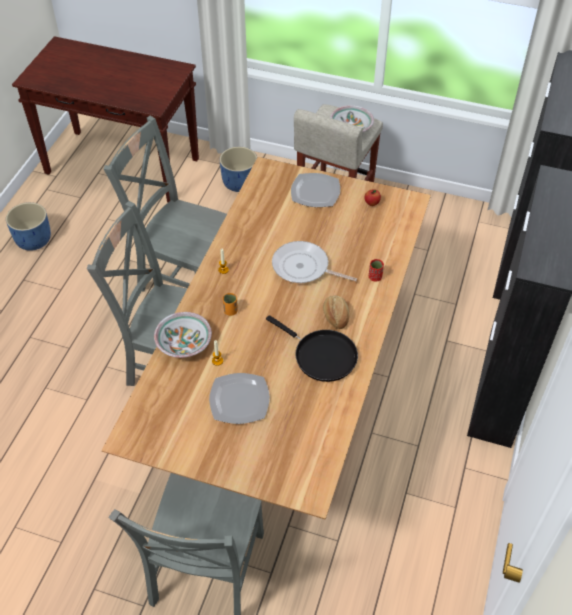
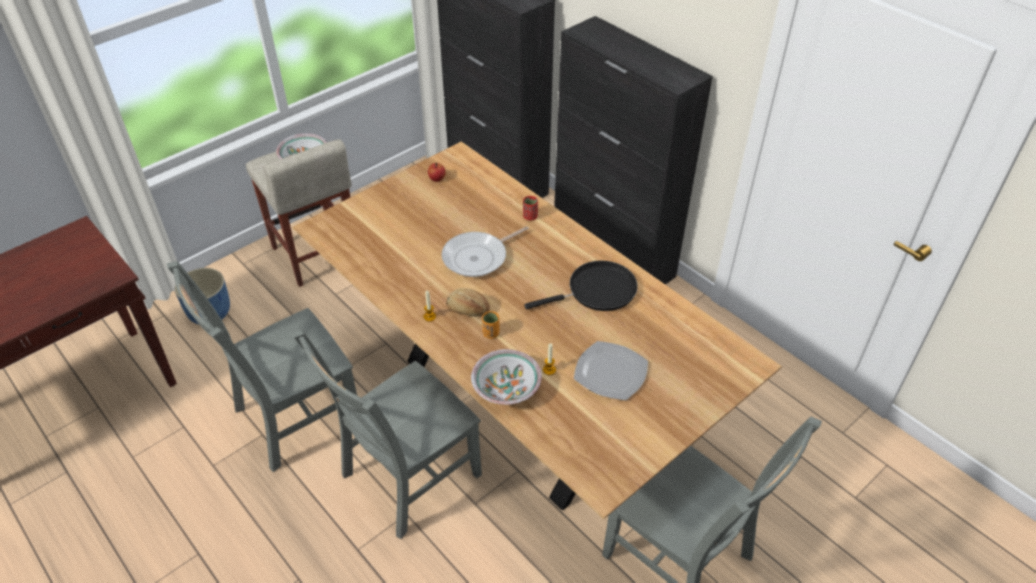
camera: 60 degrees left, 5 degrees down
(34, 240) = (85, 552): blue planter -> none
(315, 192) = (385, 208): plate -> none
(335, 316) = (557, 262): bread -> bread (467, 310)

